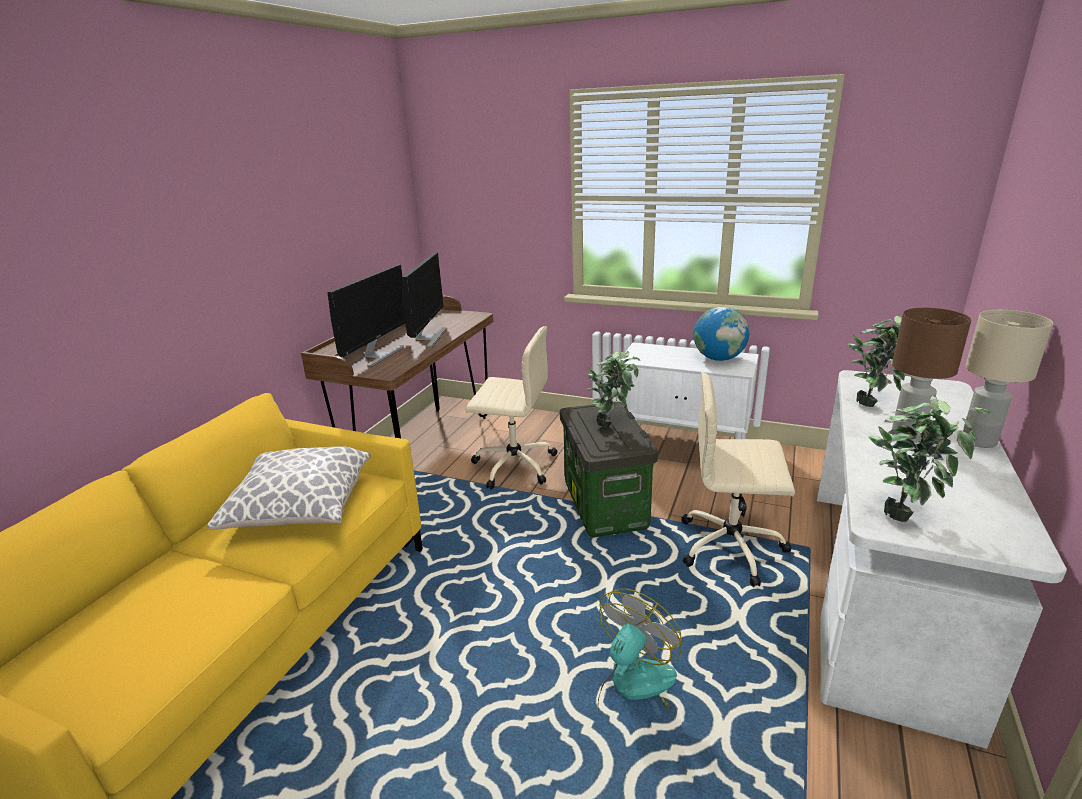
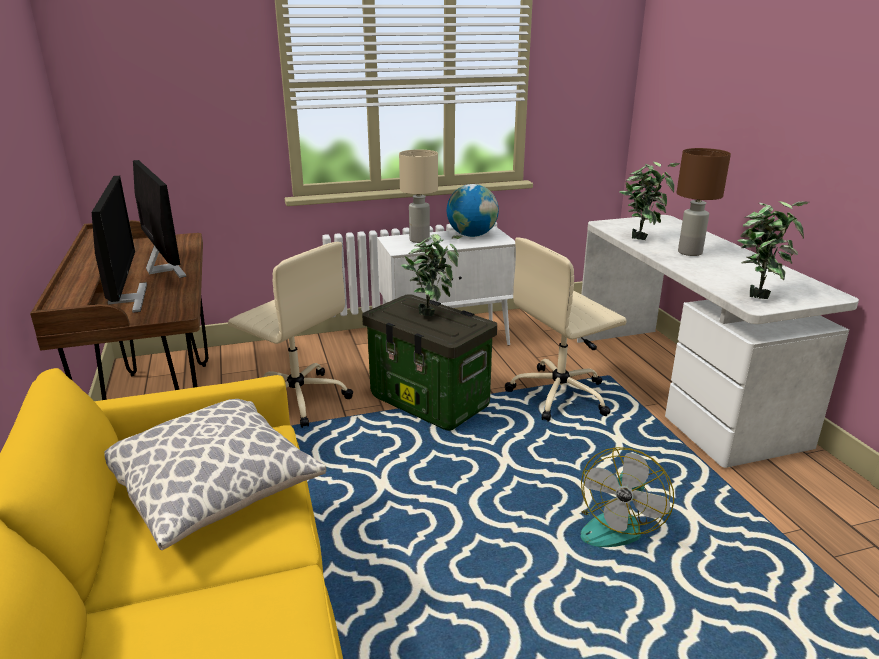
camera: 40 degrees left, 0 degrees up
(513, 465) = (296, 399): beige office chair -> beige office chair turned 60 degrees clockwise
(635, 691) = (615, 524): fan -> fan turned 150 degrees counterclockwise
(978, 441) = (726, 246): beige table lamp -> beige table lamp (419, 240)

